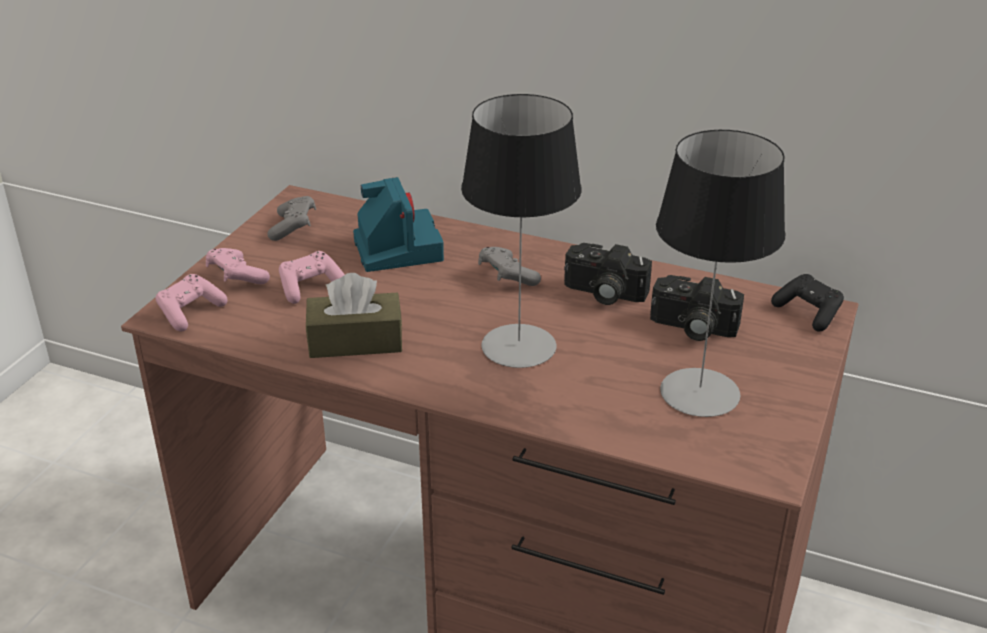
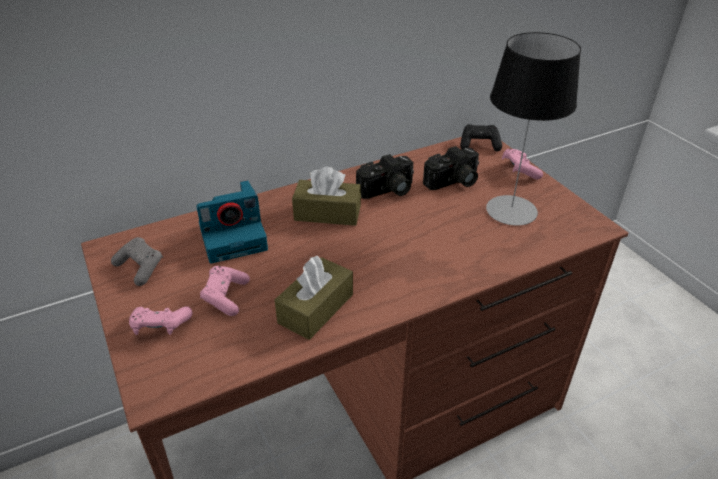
camera: 50 degrees left, 5 degrees up
(190, 312) = (171, 376): pink game controller -> pink game controller (519, 171)
(396, 248) = (234, 237): camera -> camera turned 135 degrees clockwise
(507, 277) = (327, 213): grey game controller -> brown tissue box
(519, 346) = (401, 245): table lamp -> none

